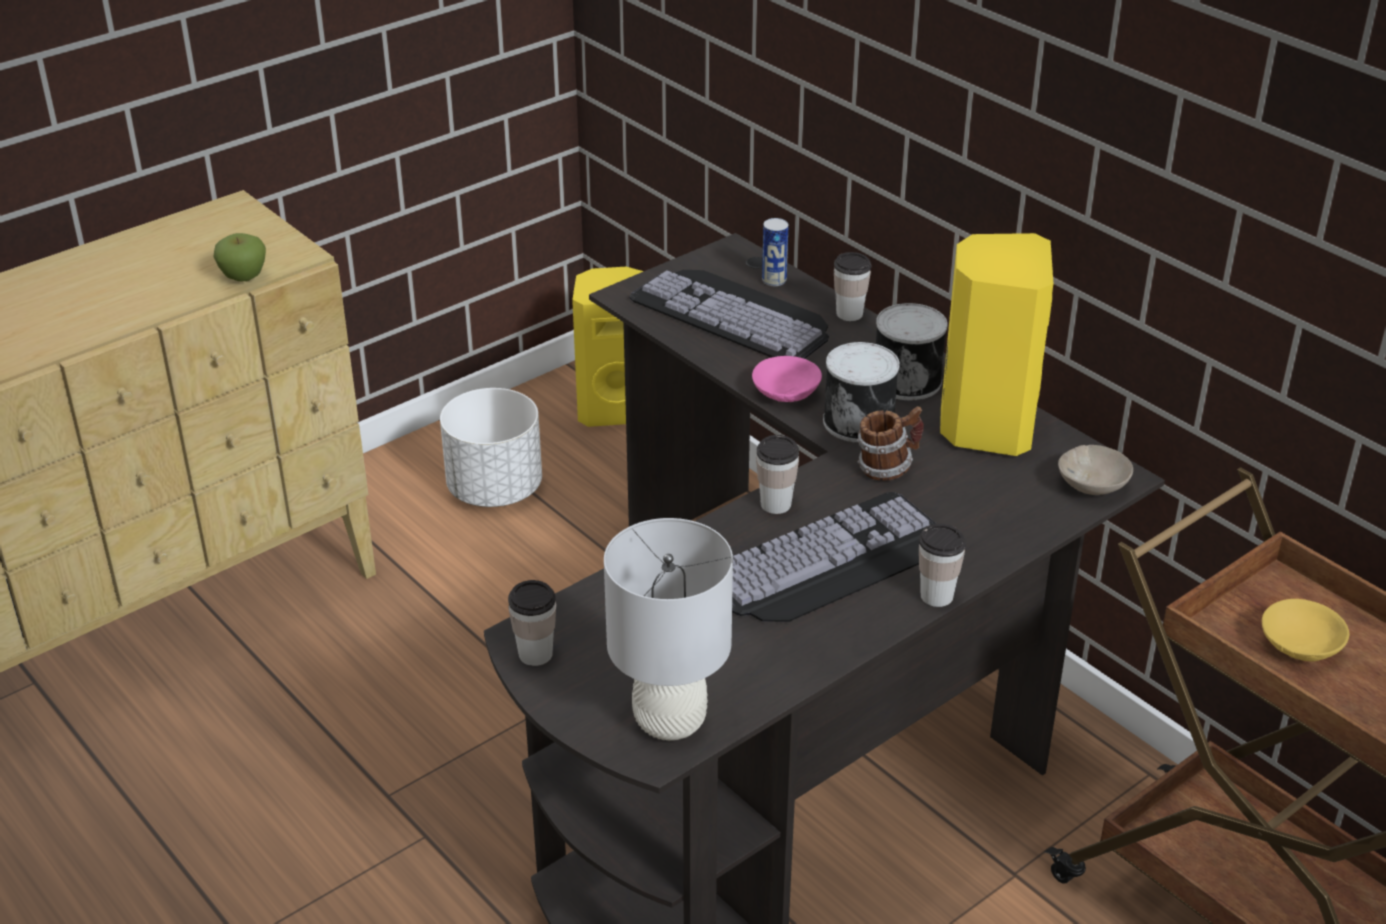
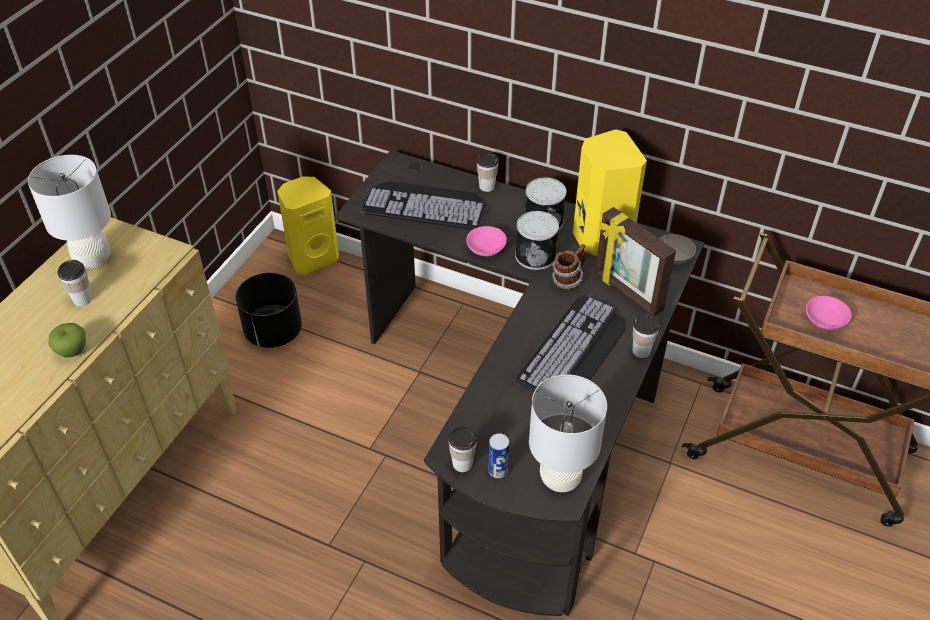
camera: 25 degrees left, 10 degrees up
(191, 241) = (92, 261): none -> grey table lamp
(244, 277) = (147, 278): apple -> apple (72, 351)
(494, 489) = (273, 332): white planter -> black planter
(774, 280) = (432, 176): can -> can (498, 471)
(776, 504) = (526, 322): cup -> cup (82, 299)
(973, 512) = (627, 293): none -> picture frame
(1302, 645) = (825, 319): yellow bowl -> pink bowl

